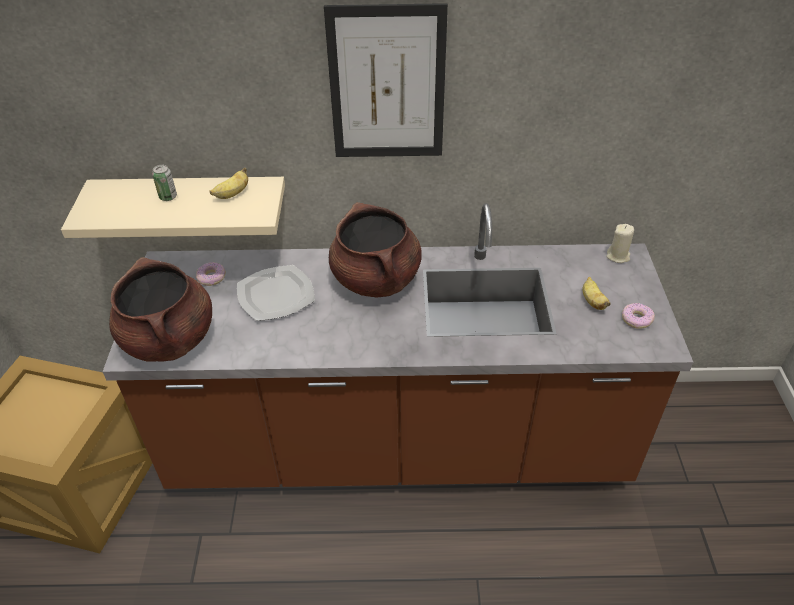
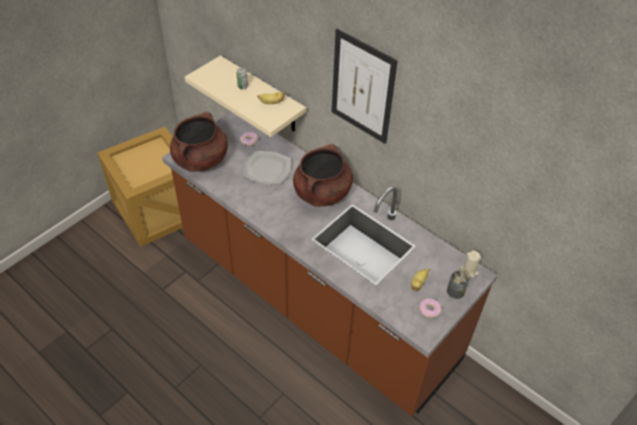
camera: 40 degrees right, 5 degrees up
(633, 284) = (455, 291): none -> can

